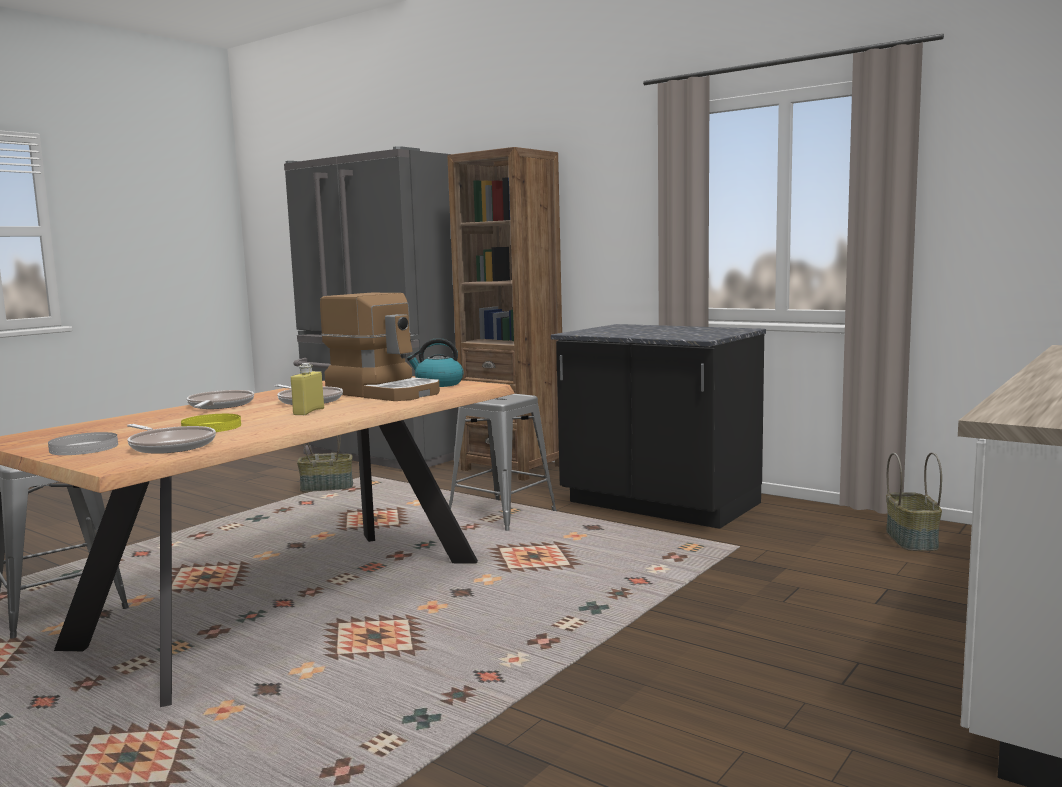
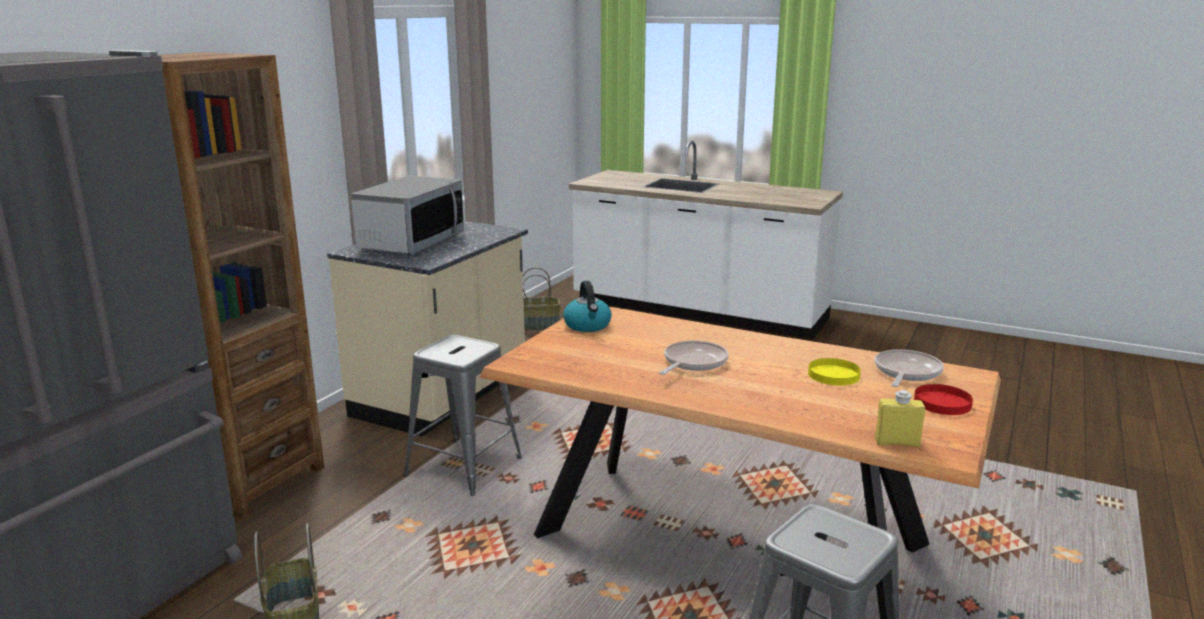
camera: 100 degrees left, 10 degrees up
(83, 448) = (942, 403): white plate -> red plate
(219, 406) = (734, 397): frying pan -> none
(309, 412) = (748, 352): yellow bottle -> yellow bottle (897, 443)
(385, 392) = (639, 339): coffee machine -> none
(649, 329) = (411, 242): none -> microwave
(658, 505) = (442, 397): black counter -> beige counter

